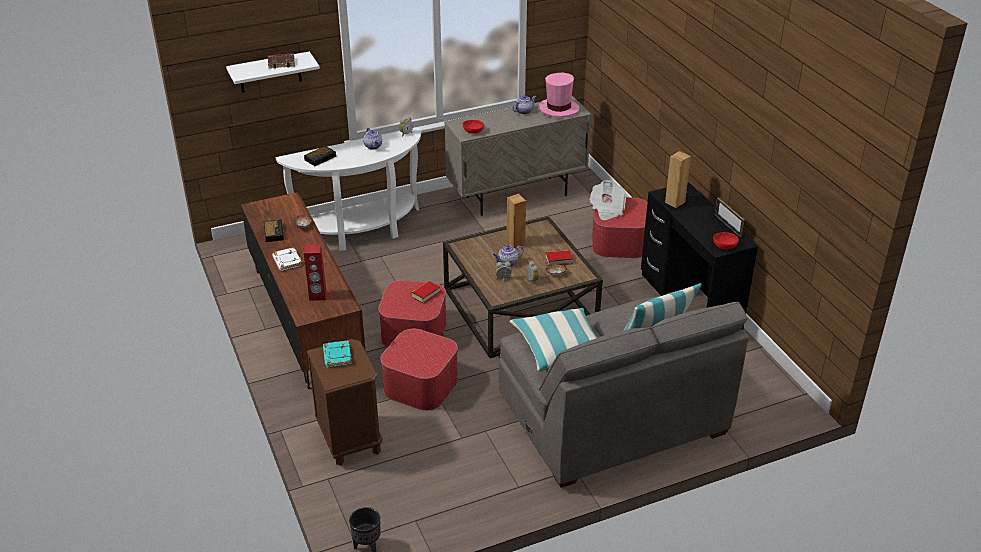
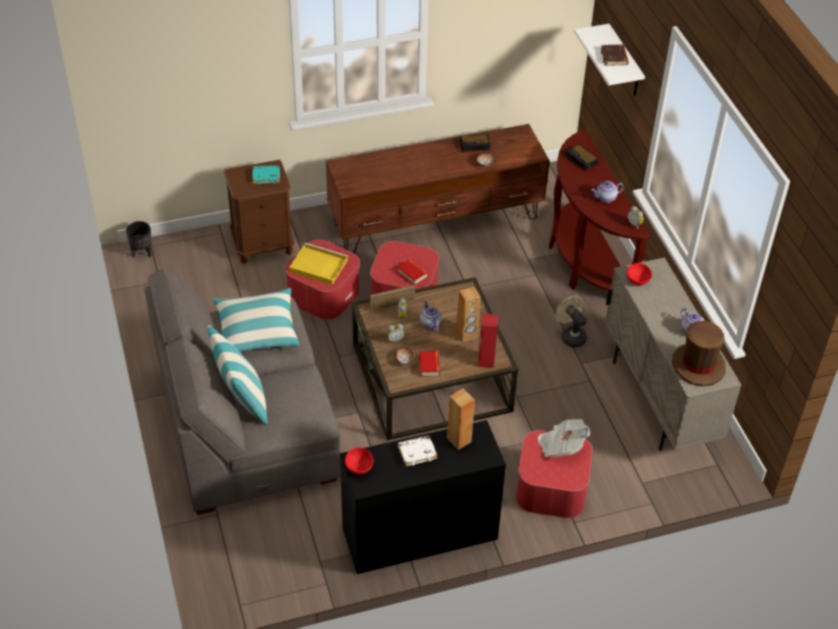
camera: 95 degrees right, 10 degrees up
(286, 261) = (425, 153): white book -> white book (417, 452)
(318, 296) = (367, 172): red speaker -> red speaker (485, 361)
(361, 231) = (584, 261): white console table -> brown console table
(421, 356) = (317, 266): none -> yellow tray
(454, 236) = (570, 335): none -> beige fan
(558, 109) = (698, 365): pink hat -> brown hat
(727, 225) = (402, 480): picture frame -> picture frame (392, 305)

